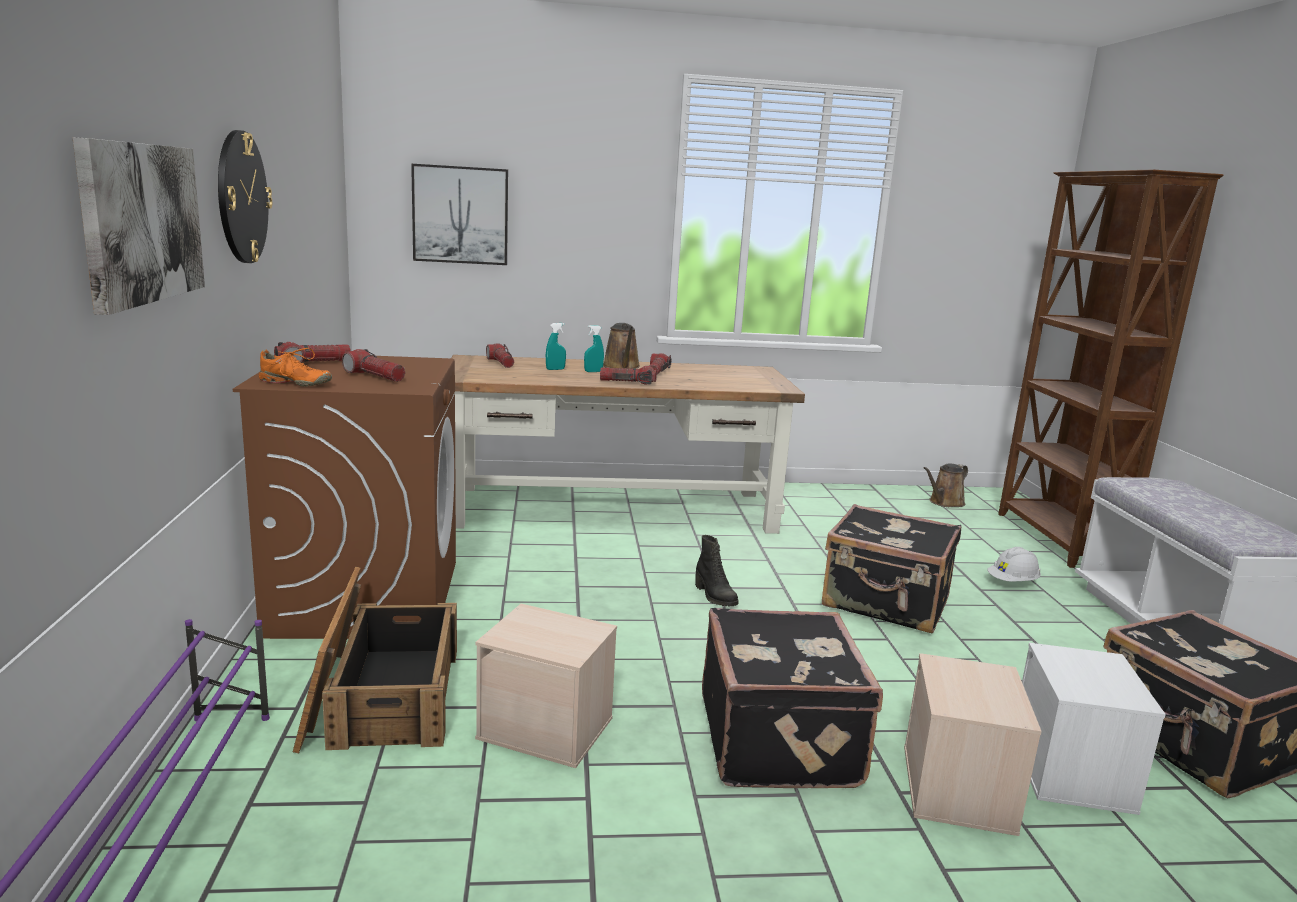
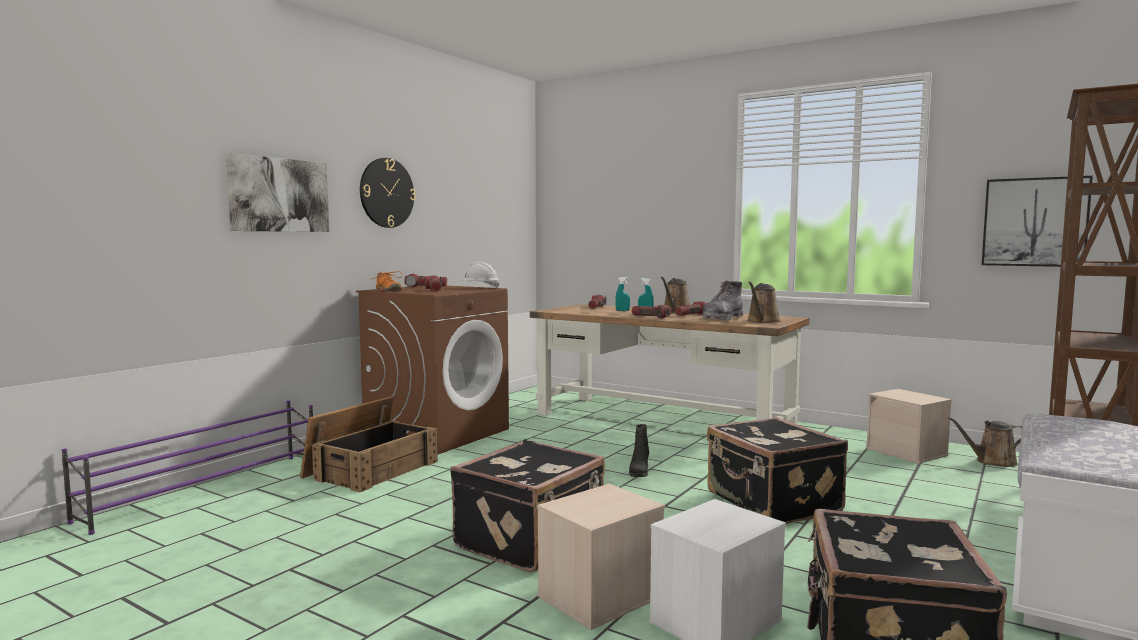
camera: 40 degrees right, 10 degrees down
(460, 215) = (595, 211): picture -> picture (1034, 222)
(547, 728) = (418, 499): beige storage box -> beige storage box (907, 452)
(708, 379) = (722, 319): none -> grey boot
(758, 380) = (762, 321): none -> brown watering can
(1012, 582) = (941, 519): white hard hat -> white hard hat (479, 288)

